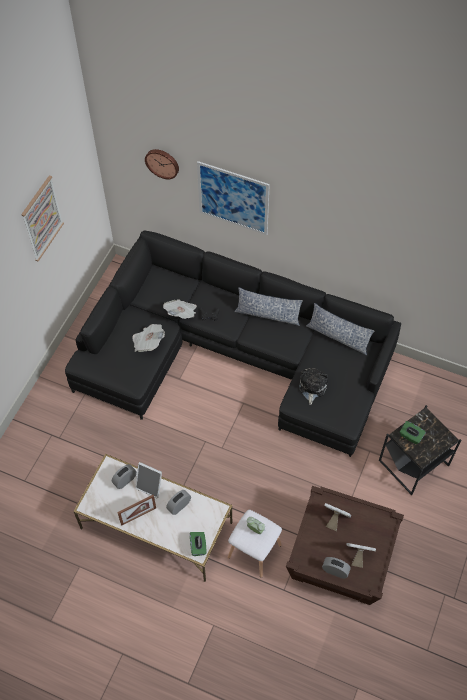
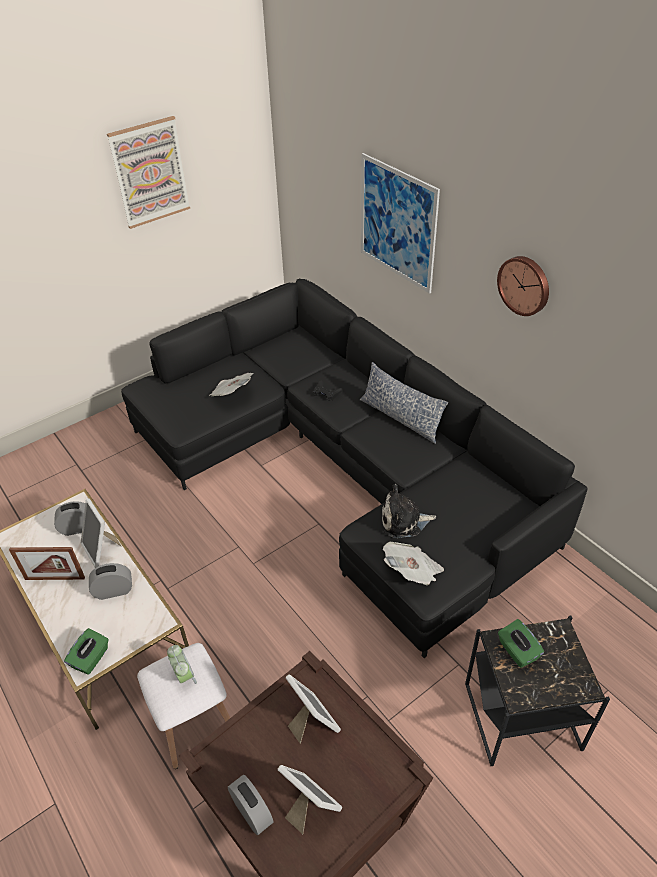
camera: 30 degrees right, 15 degrees down
(162, 163) = (329, 163): wall clock -> wall clock (524, 285)
(181, 313) = (295, 380): newspaper -> newspaper (412, 572)
(312, 387) = (404, 521): plush toy -> plush toy turned 135 degrees counterclockwise
(338, 337) = (482, 476): pillow -> none

